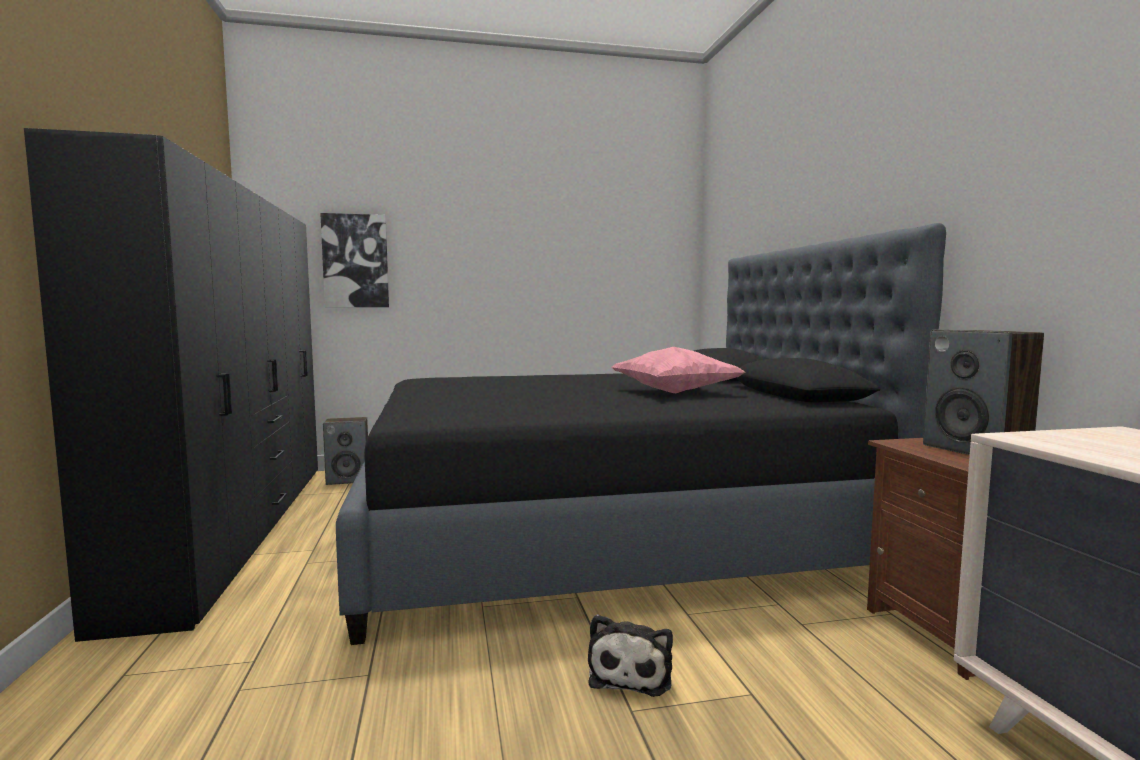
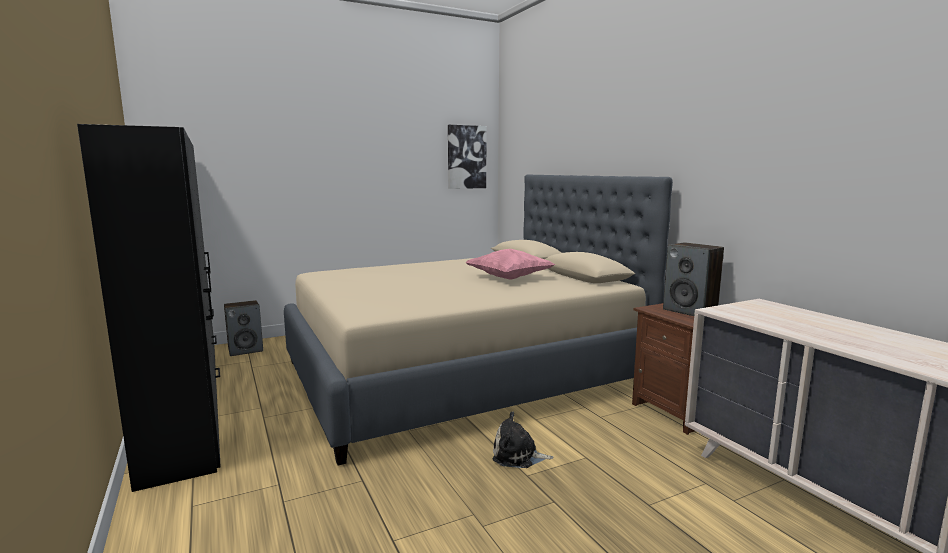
camera: 15 degrees left, 5 degrees up
(355, 261) = (236, 175): picture -> picture (466, 157)
(605, 533) = (462, 373): black bed -> beige bed
(631, 672) = (518, 456): plush toy -> plush toy turned 105 degrees clockwise

